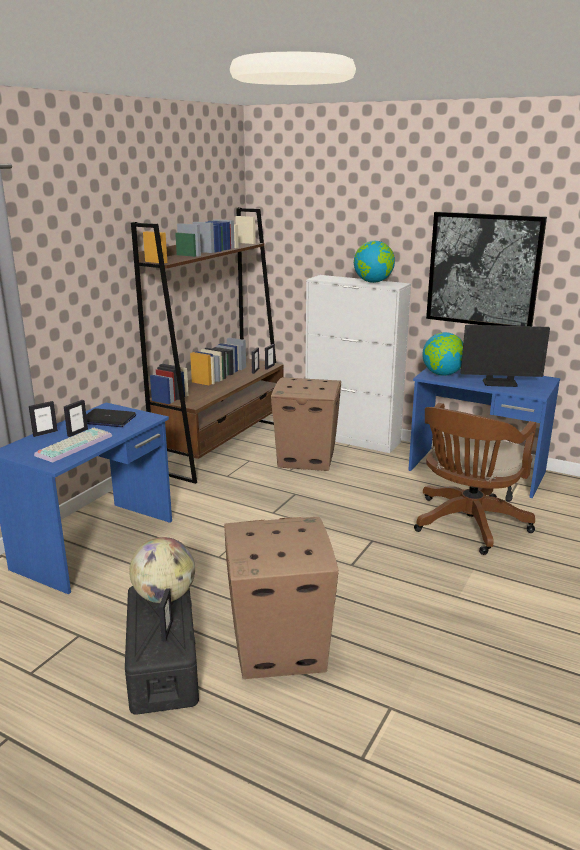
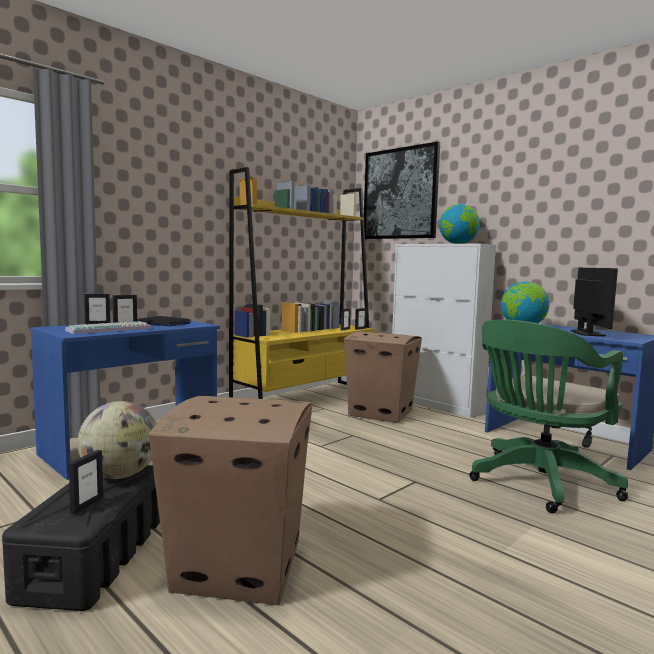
camera: 15 degrees right, 15 degrees down
(222, 446) = (306, 397): brown bookcase -> yellow bookcase
(467, 525) = (538, 483): brown office chair -> green office chair
(483, 270) = (570, 225): picture -> picture (400, 194)
(500, 383) = (587, 333): monitor -> monitor turned 105 degrees counterclockwise

